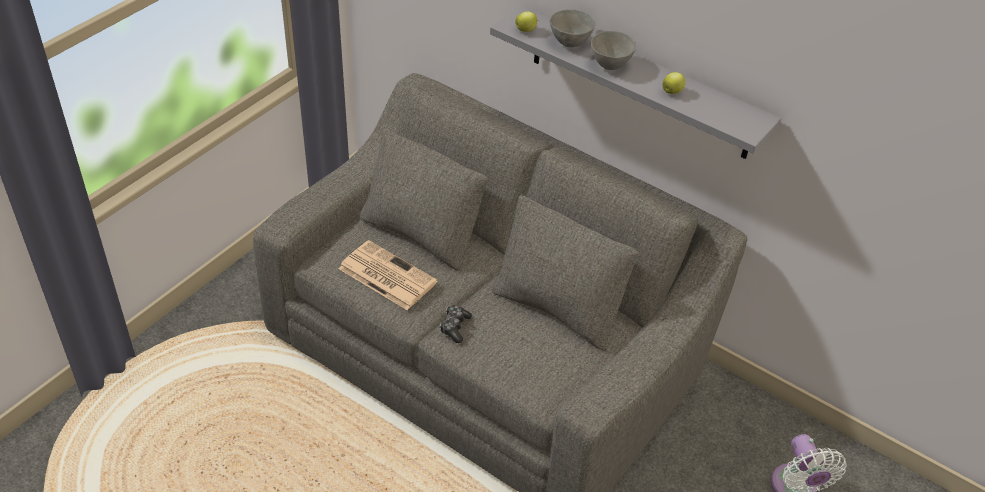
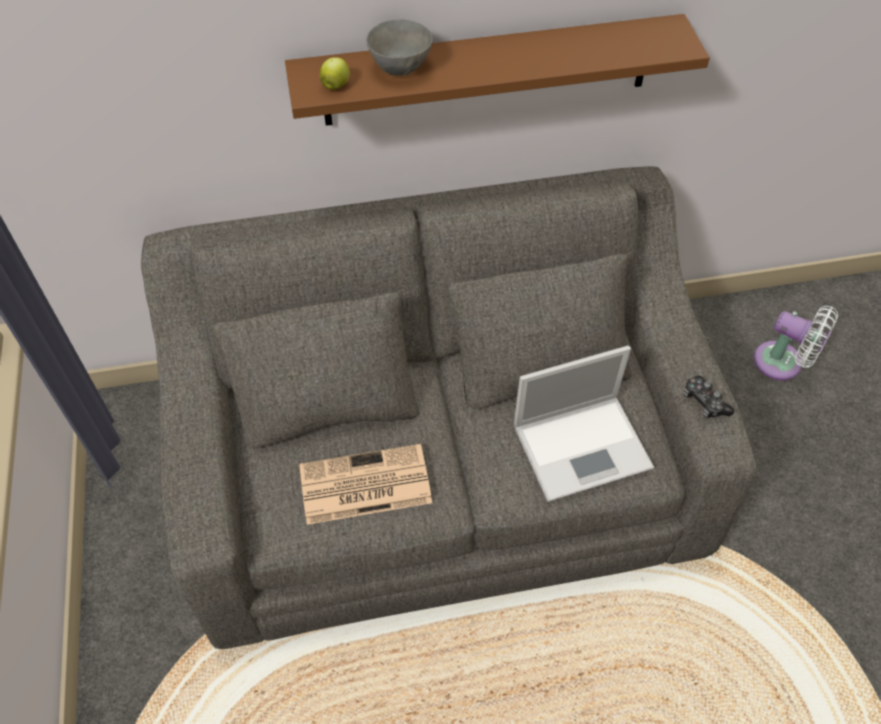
camera: 45 degrees left, 10 degrees up
(455, 327) = (494, 477): game controller -> game controller (704, 402)
(522, 354) = (584, 446): none -> laptop
(610, 65) = (474, 66): grey bowl -> none
(639, 83) = (487, 71): grey shelf -> brown shelf
(672, 91) = (567, 53): apple -> none

